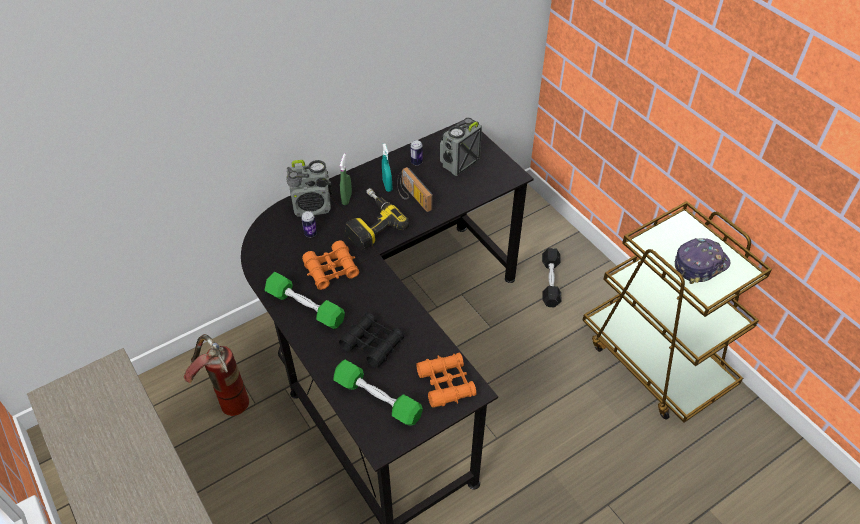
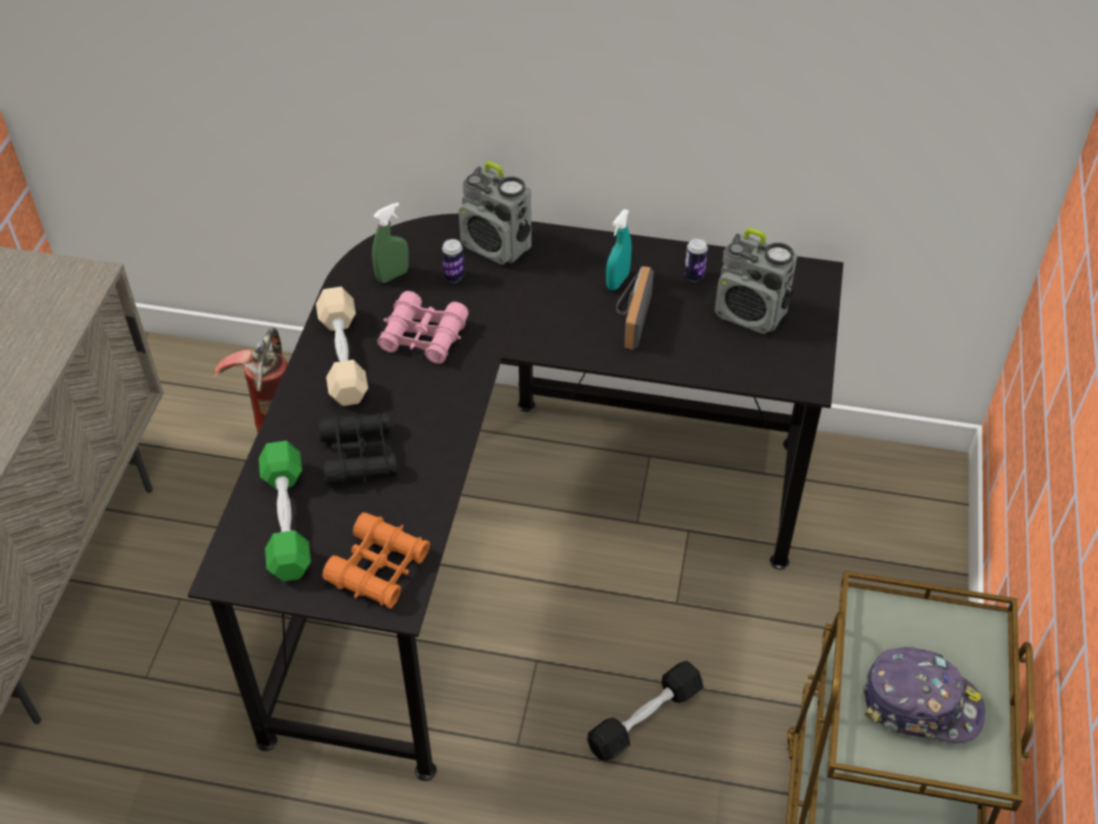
camera: 45 degrees right, 0 degrees up
(305, 307) = (343, 357): green dumbbell -> beige dumbbell
(331, 270) = (423, 336): orange binoculars -> pink binoculars
(347, 199) = (548, 264): green spray bottle -> green spray bottle (392, 275)
(370, 223) = (537, 313): power drill -> none
(459, 163) = (750, 314): radio -> radio turned 150 degrees counterclockwise
(550, 282) = (834, 611): black dumbbell -> black dumbbell (645, 718)

